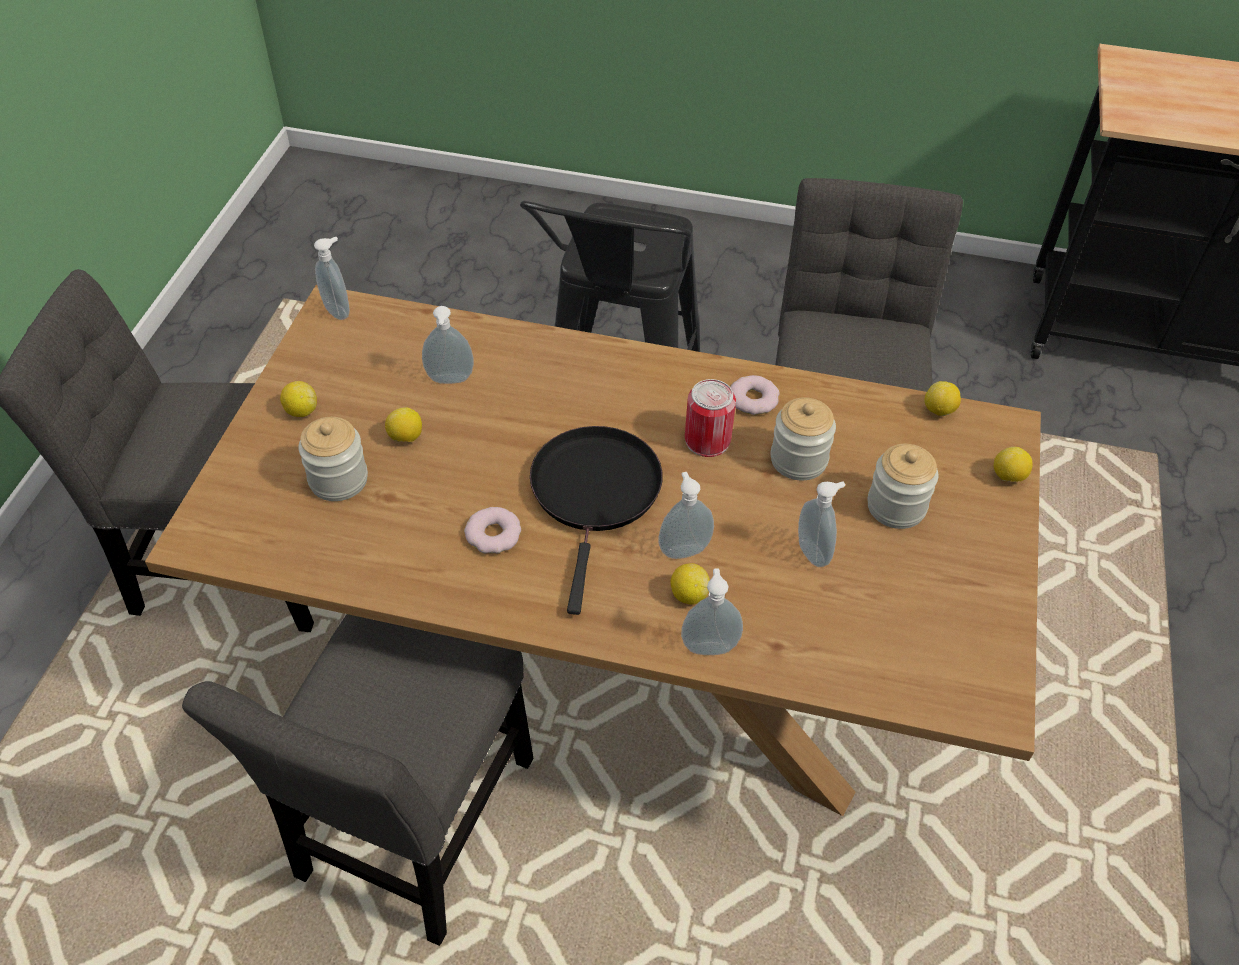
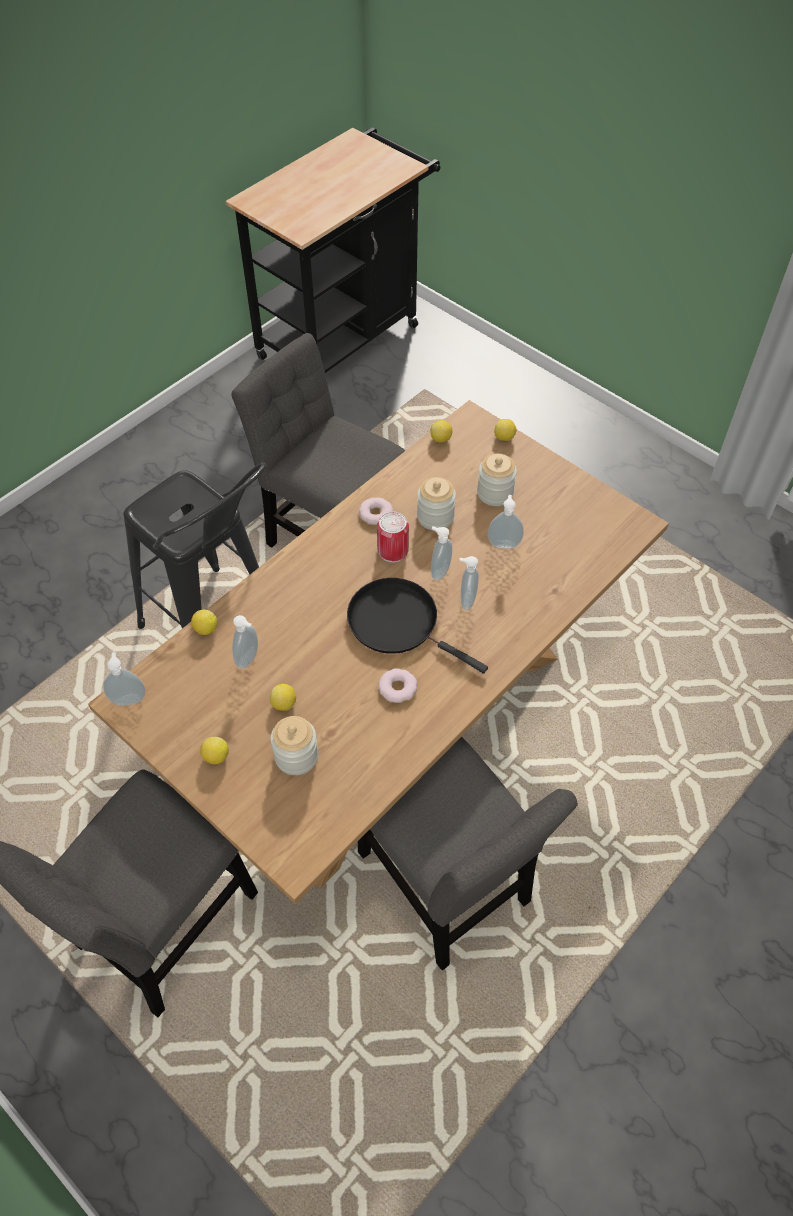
camera: 60 degrees left, 5 degrees up
(688, 595) = (499, 613): lemon -> lemon (206, 629)
(709, 645) = (538, 619): soap dispenser -> soap dispenser (439, 571)

